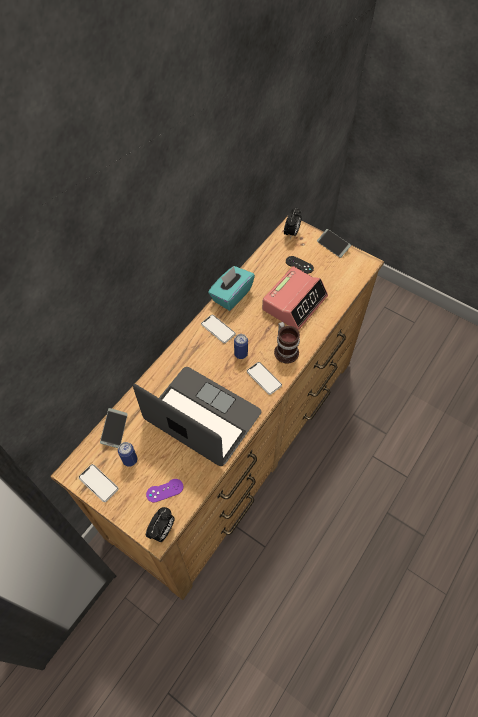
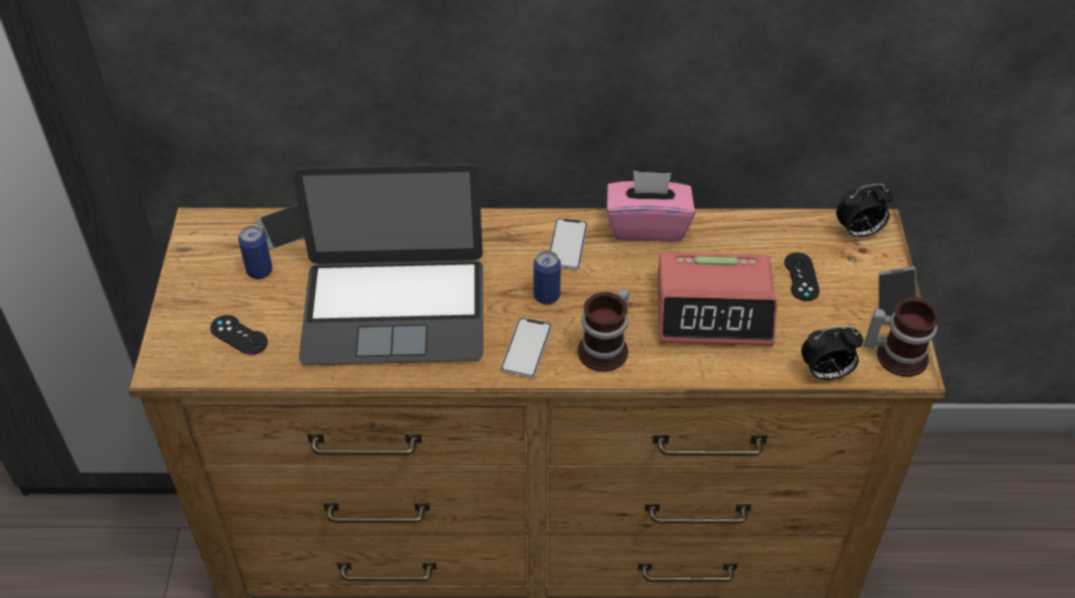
camera: 55 degrees right, 10 degrees down
(98, 483) = (200, 259): phone -> none
(162, 530) = (174, 367): alarm clock -> alarm clock (825, 373)
(164, 490) = (239, 335): purple game controller -> black game controller
(202, 416) = (394, 310): laptop -> laptop turned 90 degrees clockwise
(231, 295) = (647, 226): turquoise tissue box -> pink tissue box
(357, 262) = (896, 354): none -> mug

